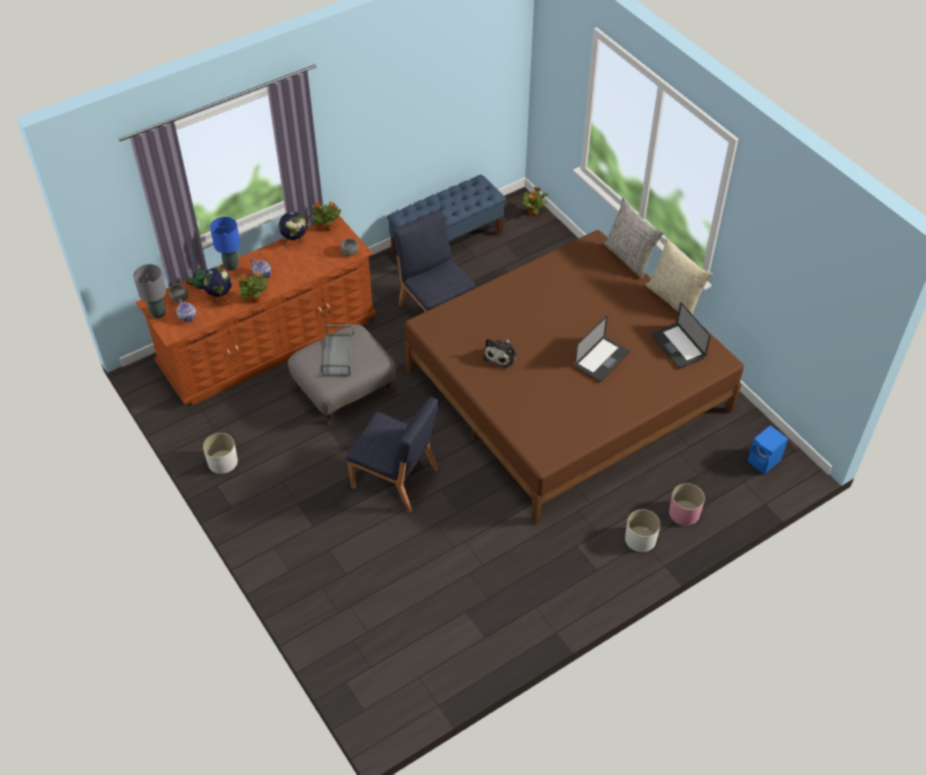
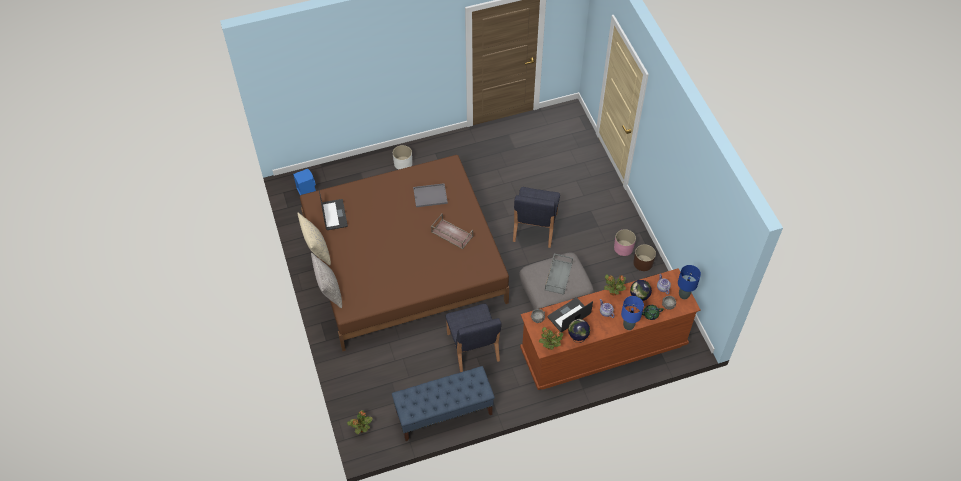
camera: 165 degrees left, 5 degrees up
(158, 313) = (684, 295): grey table lamp -> blue table lamp
(223, 461) = (643, 263): white planter -> brown planter
(395, 479) = (534, 228): blue chair -> blue chair turned 120 degrees counterclockwise
(501, 355) = (451, 234): plush toy -> brown tray
(555, 400) = (429, 196): none -> grey tray
(602, 360) = (388, 216): laptop -> laptop (569, 315)
(684, 512) = (370, 172): pink planter -> pink planter (623, 248)

